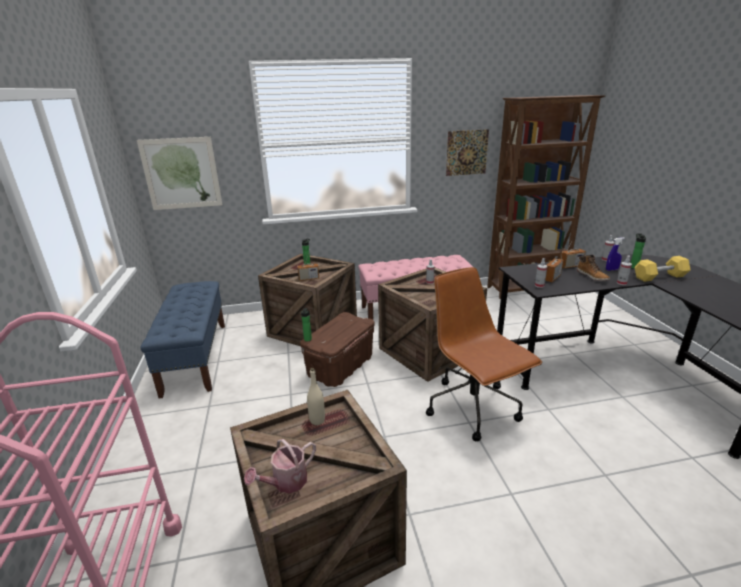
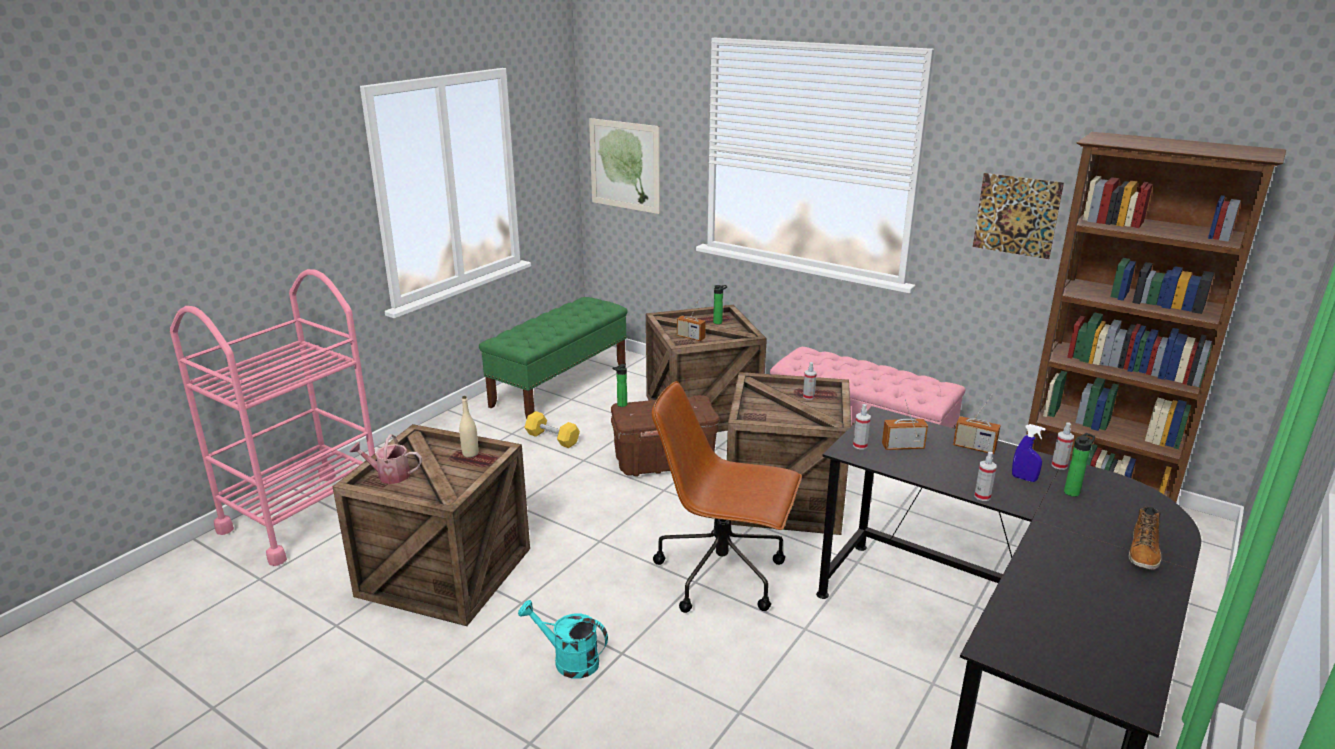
camera: 45 degrees right, 0 degrees up
(196, 357) = (560, 386): blue bench -> green bench
(474, 408) = (723, 575): brown office chair -> brown office chair turned 90 degrees counterclockwise
(498, 525) = (568, 660): none -> turquoise watering can
(592, 276) = (966, 471): boot -> boot (1143, 553)
(659, 277) = (1071, 520): yellow dumbbell -> yellow dumbbell (552, 438)

